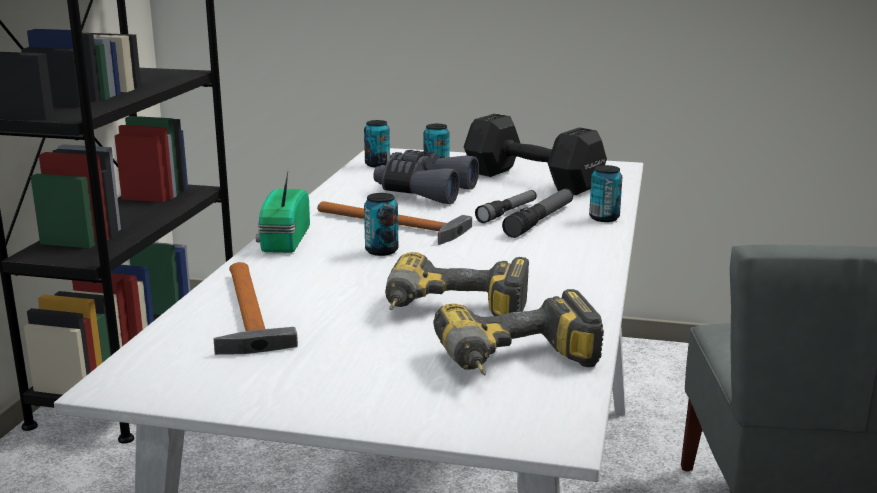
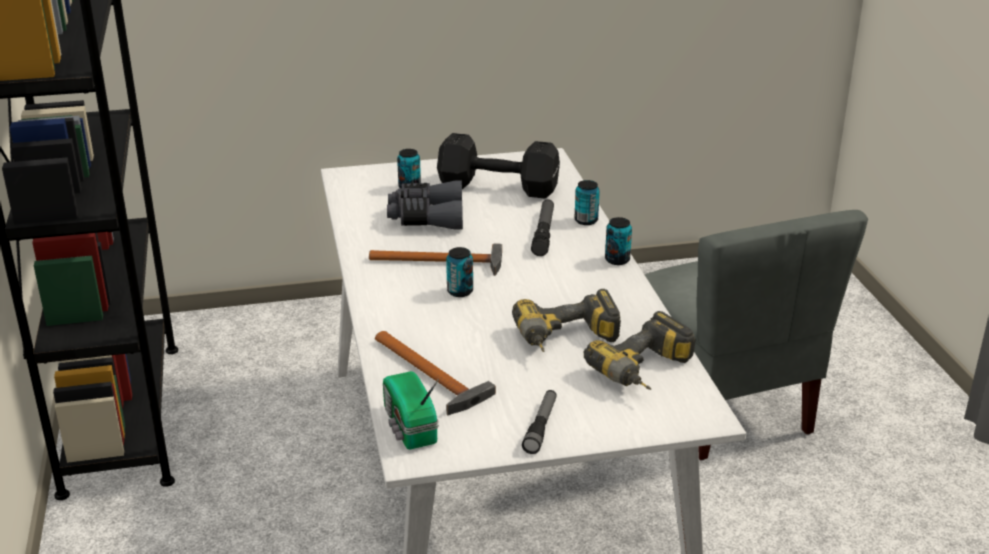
camera: 25 degrees left, 10 degrees up
(283, 240) = (374, 298): radio -> radio (409, 427)
(377, 164) = (355, 191): can -> can (617, 260)
(507, 212) = (512, 229): flashlight -> flashlight (541, 427)

